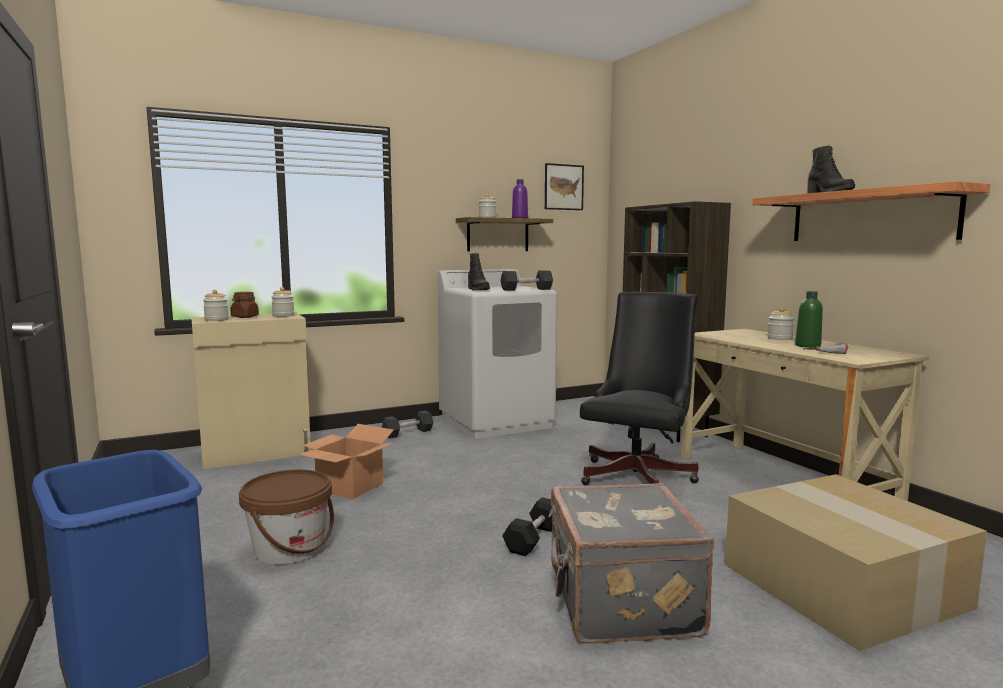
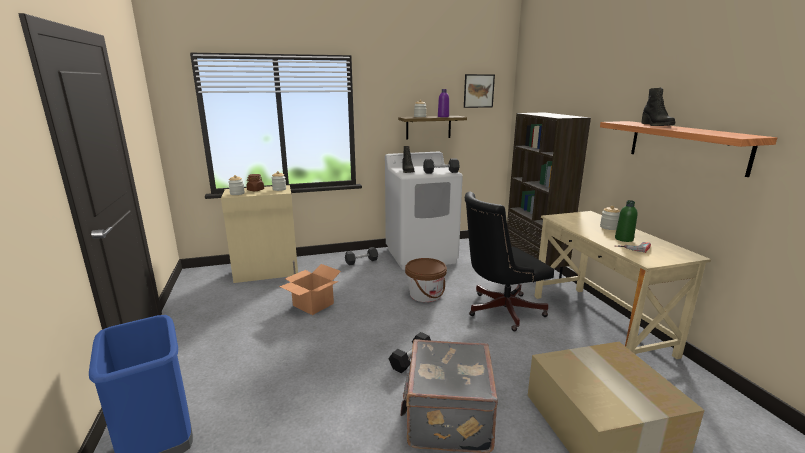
camera: 10 degrees right, 10 degrees up
(289, 548) = (265, 351): brown bucket -> brown bucket (425, 294)
(640, 475) = (500, 310): black office chair -> black office chair turned 150 degrees counterclockwise

